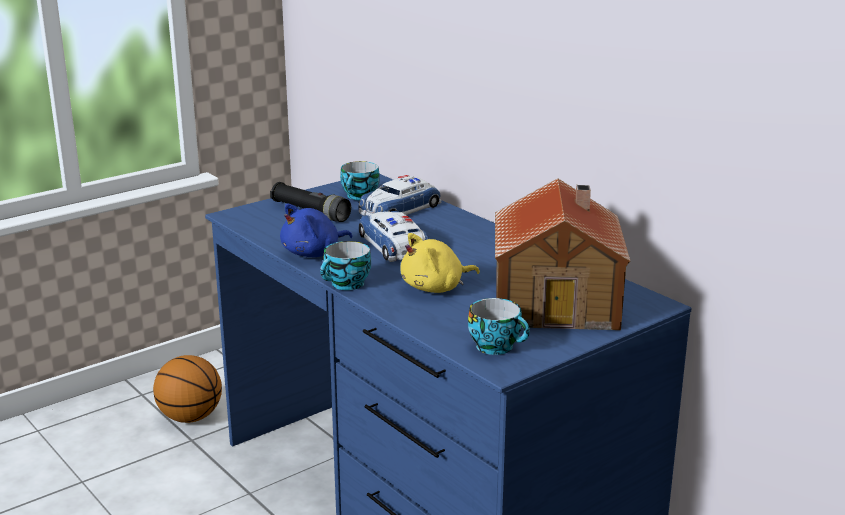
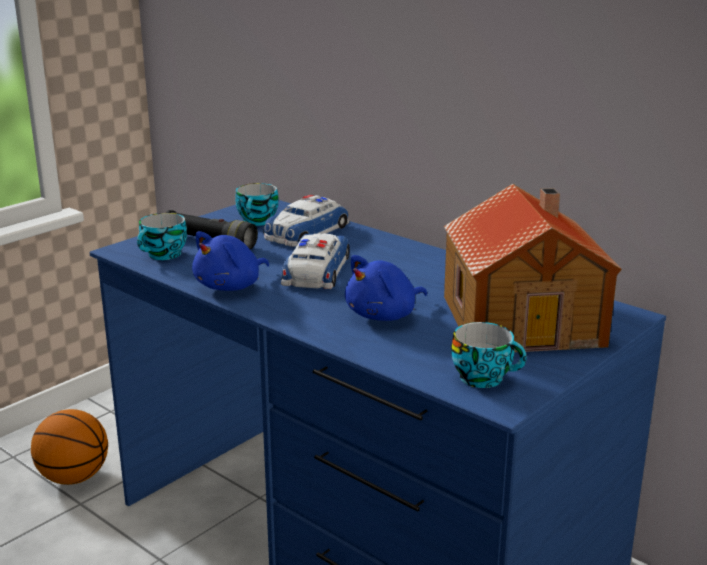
camera: 10 degrees left, 0 degrees up
(346, 285) = (282, 319): cup -> cup (164, 255)
(394, 245) = (316, 271): toy car -> toy car turned 45 degrees clockwise
(436, 288) = (384, 315): yellow plush toy -> blue plush toy

